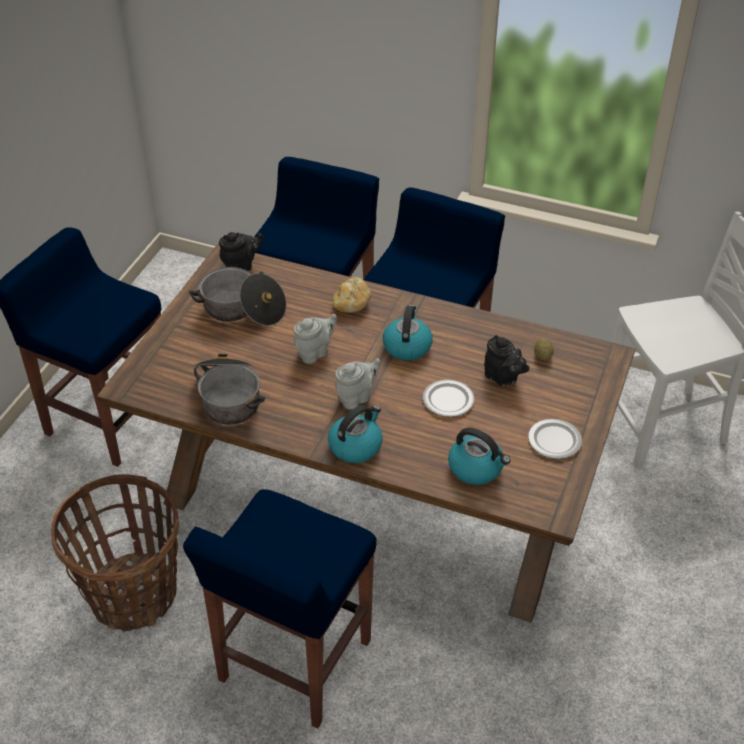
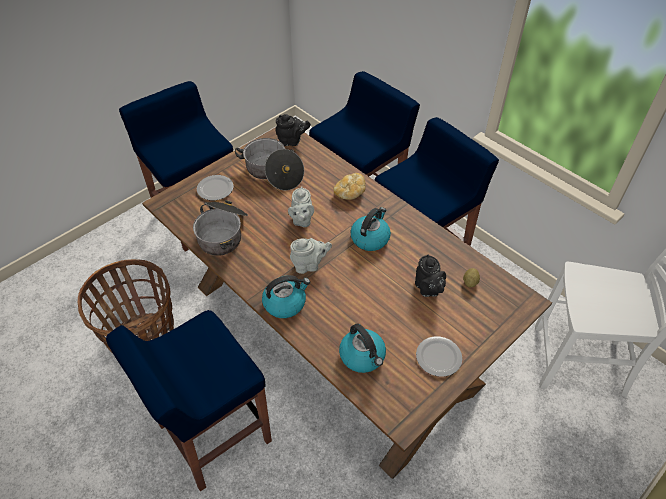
camera: 25 degrees right, 5 degrees up
(315, 352) = (301, 220): grey teapot -> grey teapot turned 105 degrees clockwise
(447, 400) = (374, 292): plate -> plate (214, 189)

